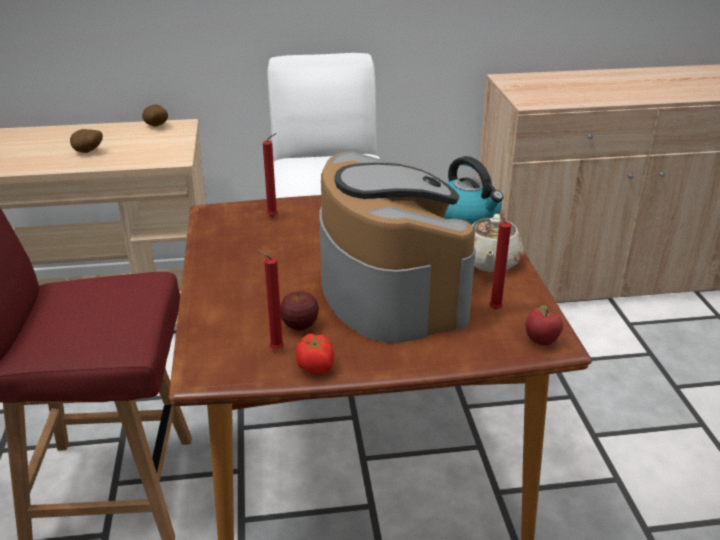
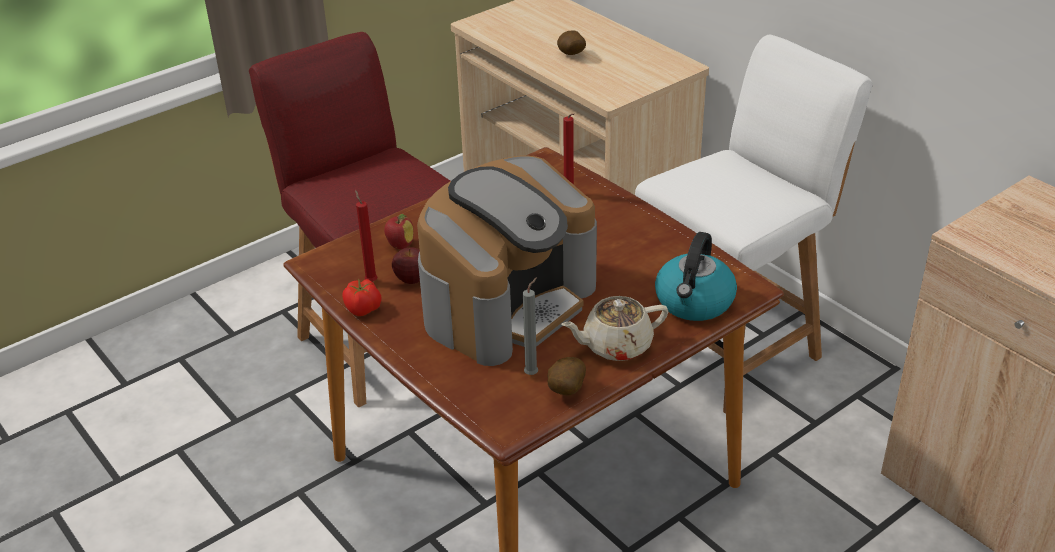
camera: 60 degrees right, 5 degrees up
(156, 126) = (662, 57): potato -> potato (565, 391)
(494, 308) = (533, 373): red candle -> grey candle
(540, 342) = (500, 417): apple -> apple (400, 245)

